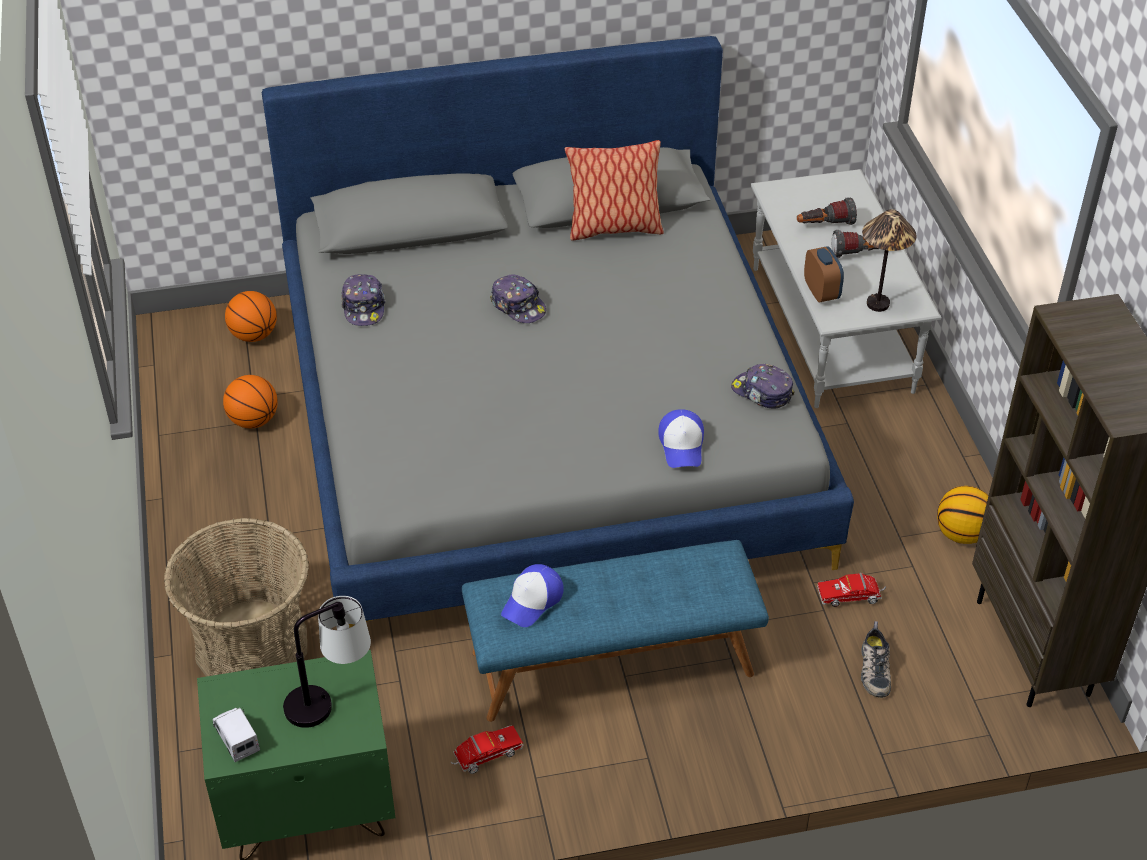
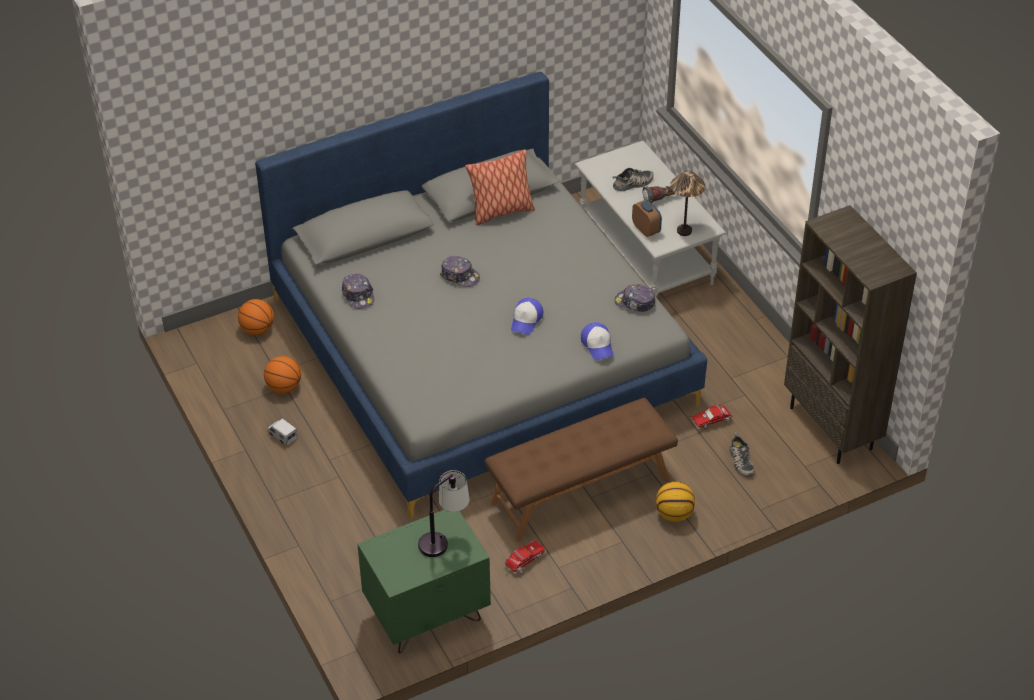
camera: 15 degrees left, 0 degrees up
(236, 738) = (398, 571): toy truck -> toy truck (282, 435)
(251, 646) = (348, 530): basket -> none
(532, 601) = (534, 459): cap -> cap (526, 320)
(612, 661) = (580, 490): blue bench -> brown bench
(824, 225) = (633, 184): flashlight -> shoe
(961, 534) = (769, 368): basketball -> basketball (674, 514)

